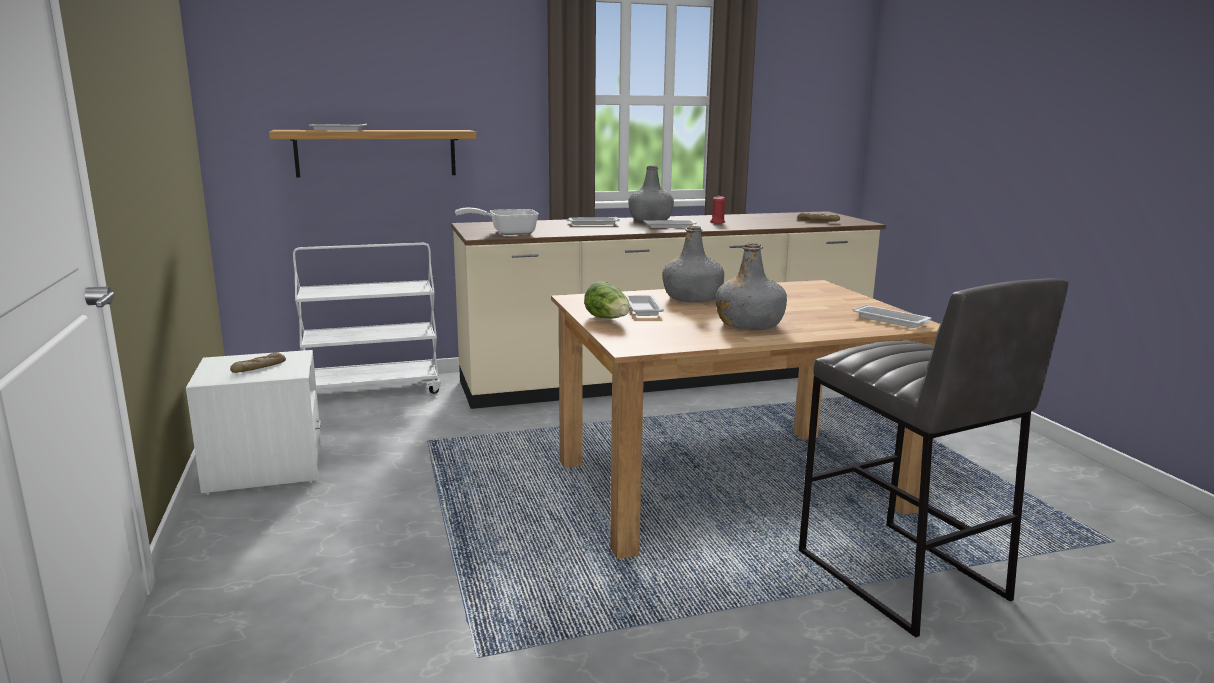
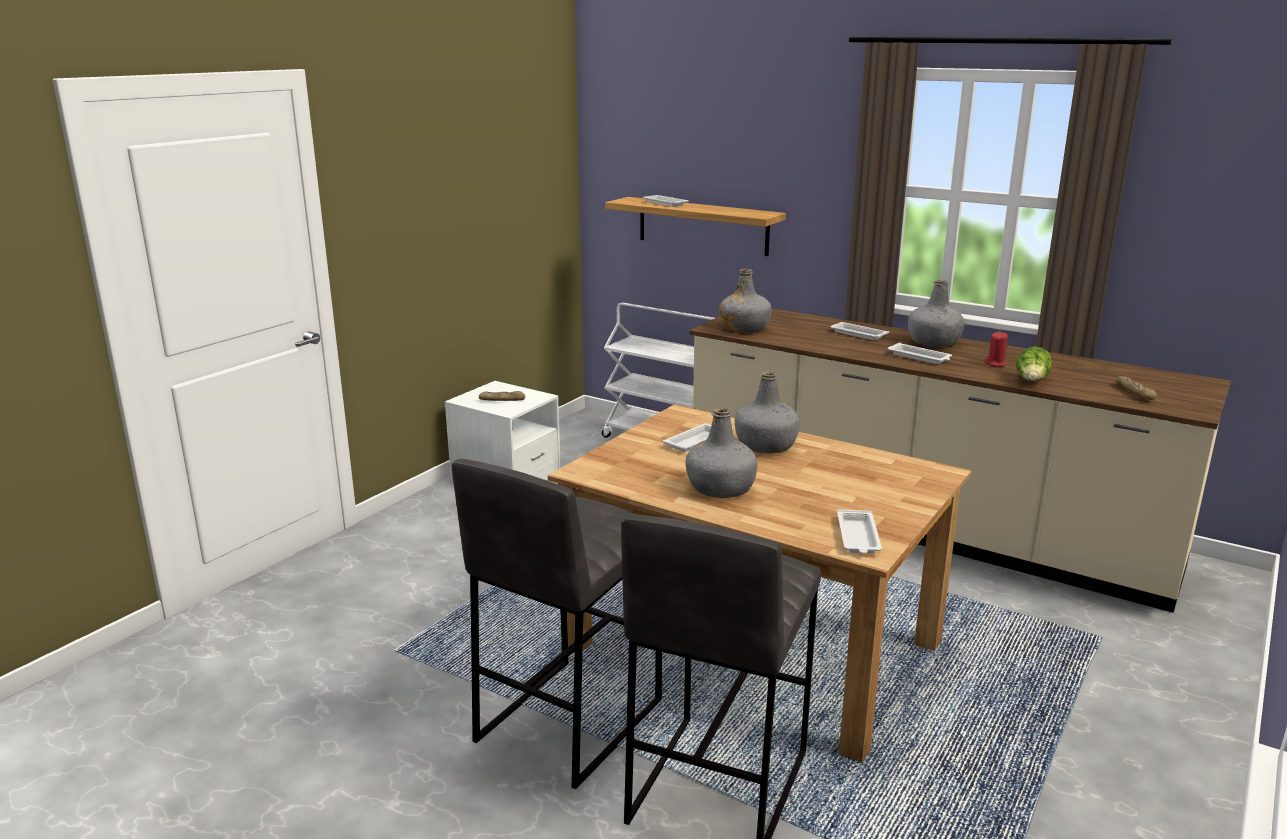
camera: 50 degrees right, 5 degrees up
(507, 233) = (744, 329): frying pan -> grey bottle
(609, 319) = (641, 442): lettuce -> lettuce (1032, 381)
(737, 605) = (567, 720): none -> grey stool

